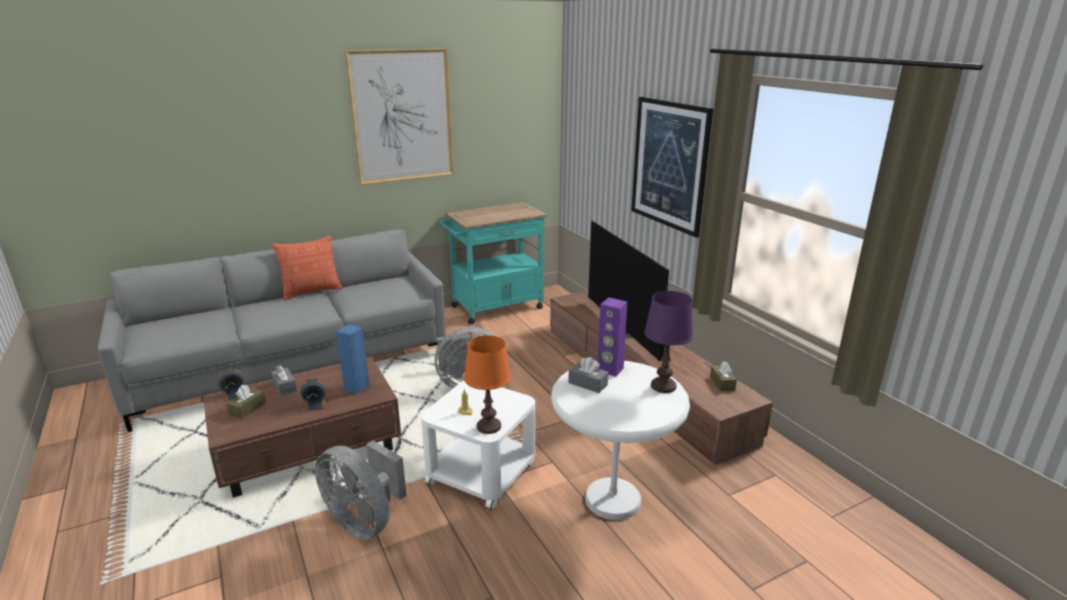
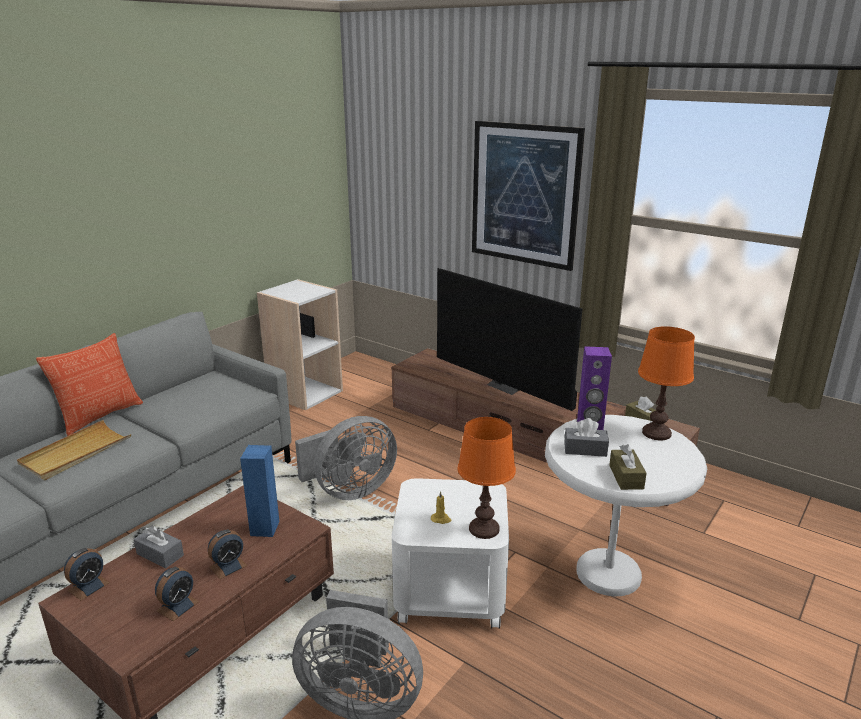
camera: 25 degrees left, 0 degrees up
(247, 409) = (130, 601): brown tissue box -> brown tissue box (626, 477)
(268, 419) = (178, 606): none -> alarm clock
(278, 311) = (76, 453): none -> beige tray
(402, 116) = (177, 162): picture -> none
(494, 308) = (306, 392): turquoise cart -> bookcase
(663, 386) = (656, 433): purple table lamp -> orange table lamp

